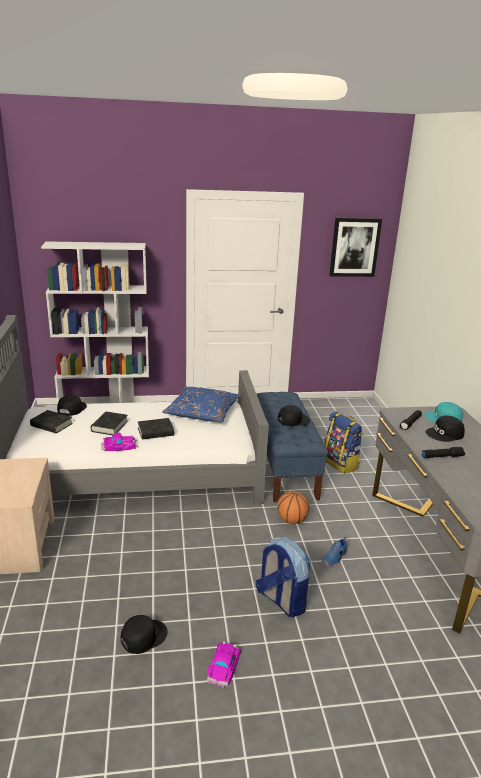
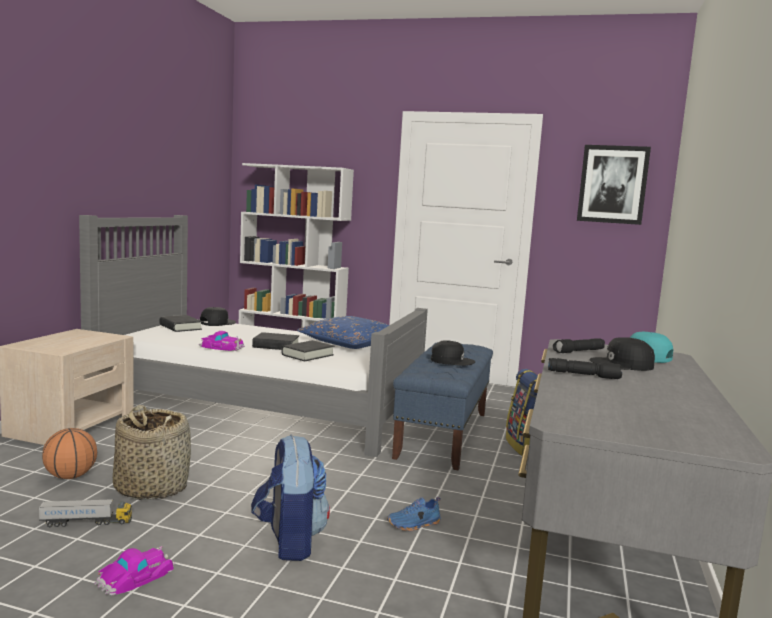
camera: 25 degrees right, 15 degrees down
(109, 426) = (234, 336): black book -> black book (307, 355)
(143, 636) = (86, 522): black cap -> toy truck
(150, 587) = (151, 487): none -> basket
(292, 520) = (396, 478): basketball -> basketball (70, 476)

